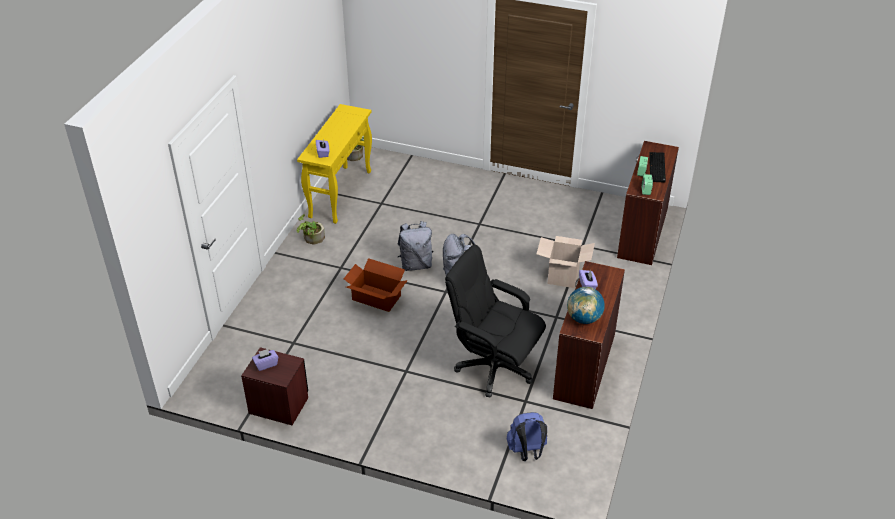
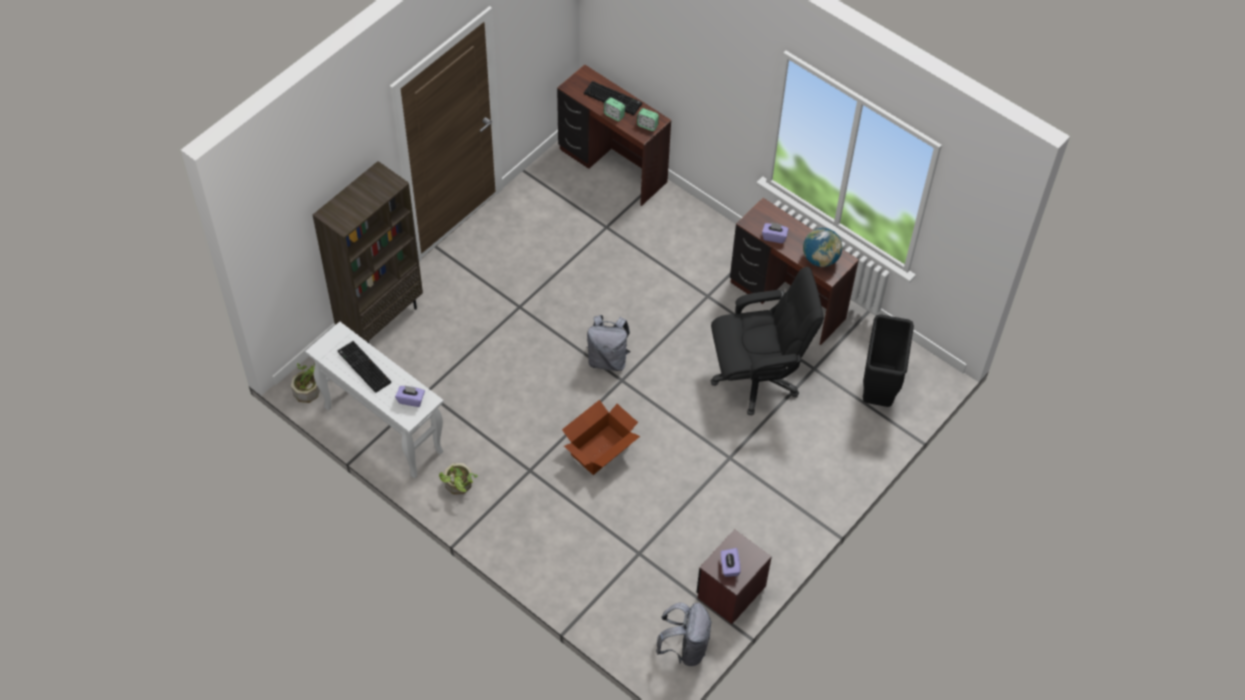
camera: 70 degrees left, 15 degrees up
(339, 128) = (363, 367): none -> keyboard
(340, 193) = (382, 430): yellow console table -> white console table
(416, 264) = (561, 393): grey backpack -> grey backpack (685, 648)
(428, 168) = (381, 319): none -> brown bookcase
(493, 367) = (757, 378): black office chair -> black office chair turned 150 degrees counterclockwise
(527, 452) = (878, 392): blue backpack -> black trash can
(563, 277) = (649, 265): cardboard box -> none

